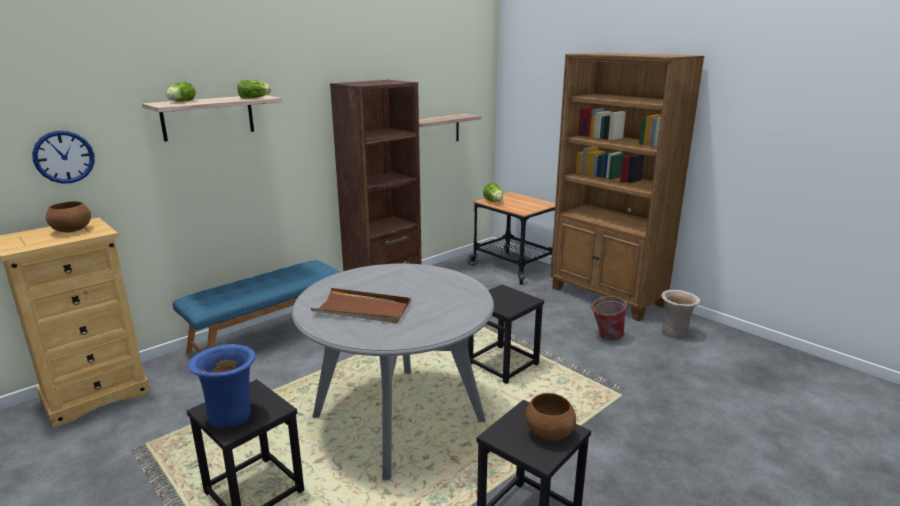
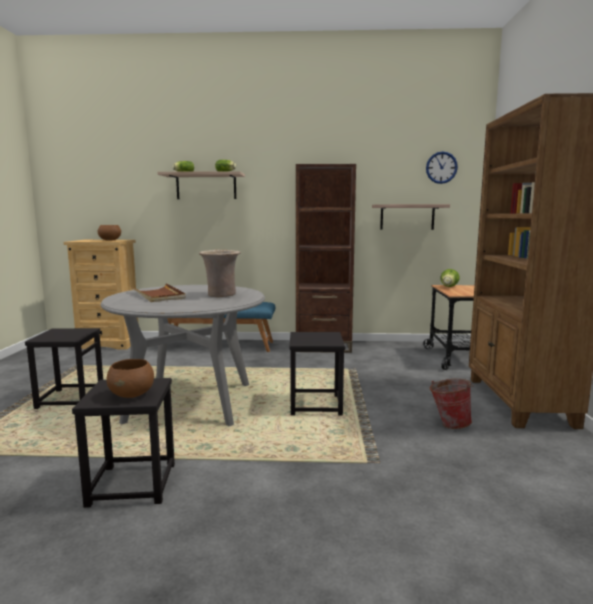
camera: 45 degrees right, 10 degrees down
(64, 157) = (123, 201): wall clock -> wall clock (441, 167)
(231, 415) = (55, 334): blue vase -> none
(675, 333) = (542, 451): beige vase -> beige vase (221, 295)

